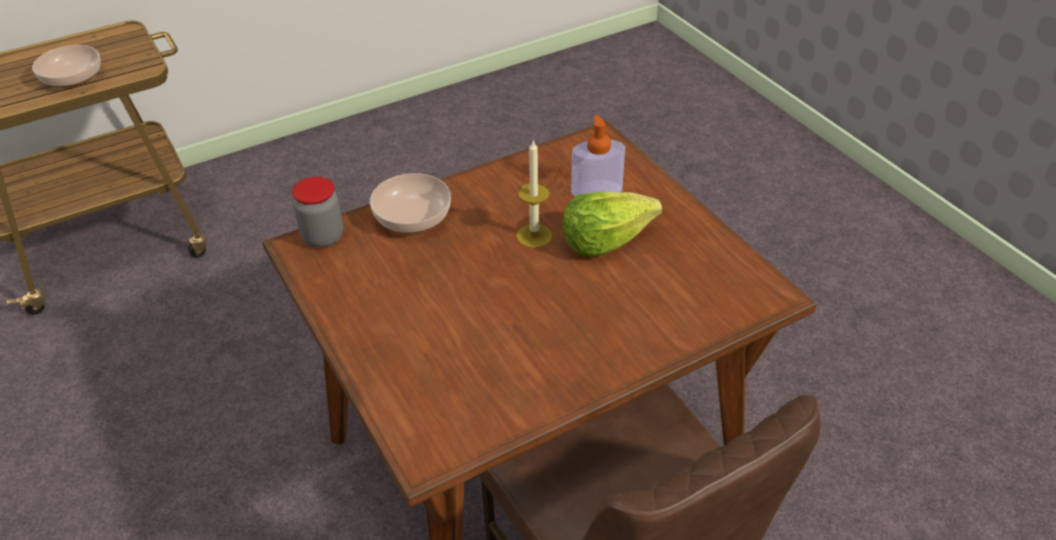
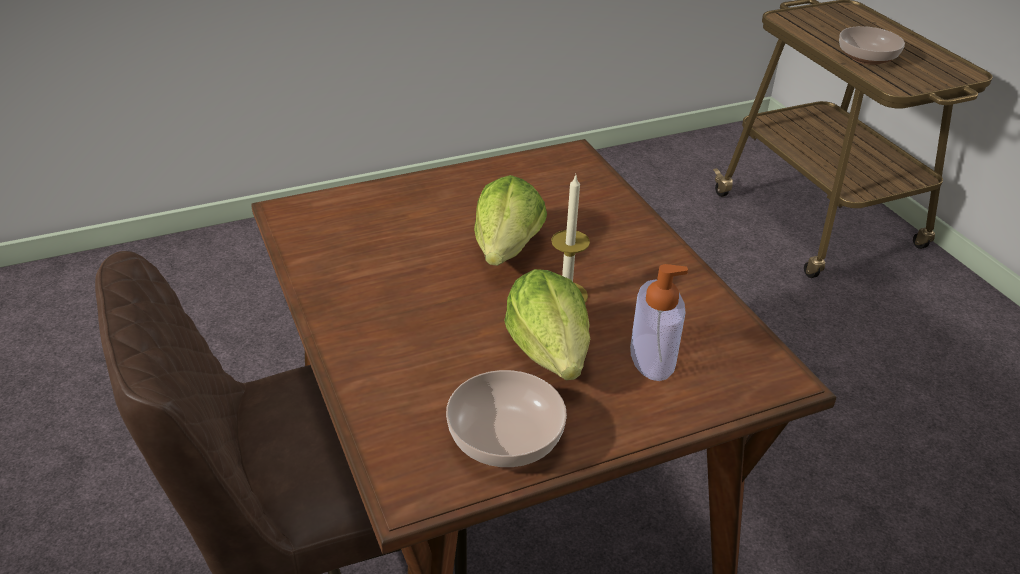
camera: 95 degrees right, 5 degrees down
(323, 237) = (583, 165): jar -> none
(414, 216) = (610, 217): bowl -> bowl (506, 438)
(473, 275) = (507, 248): none -> lettuce

